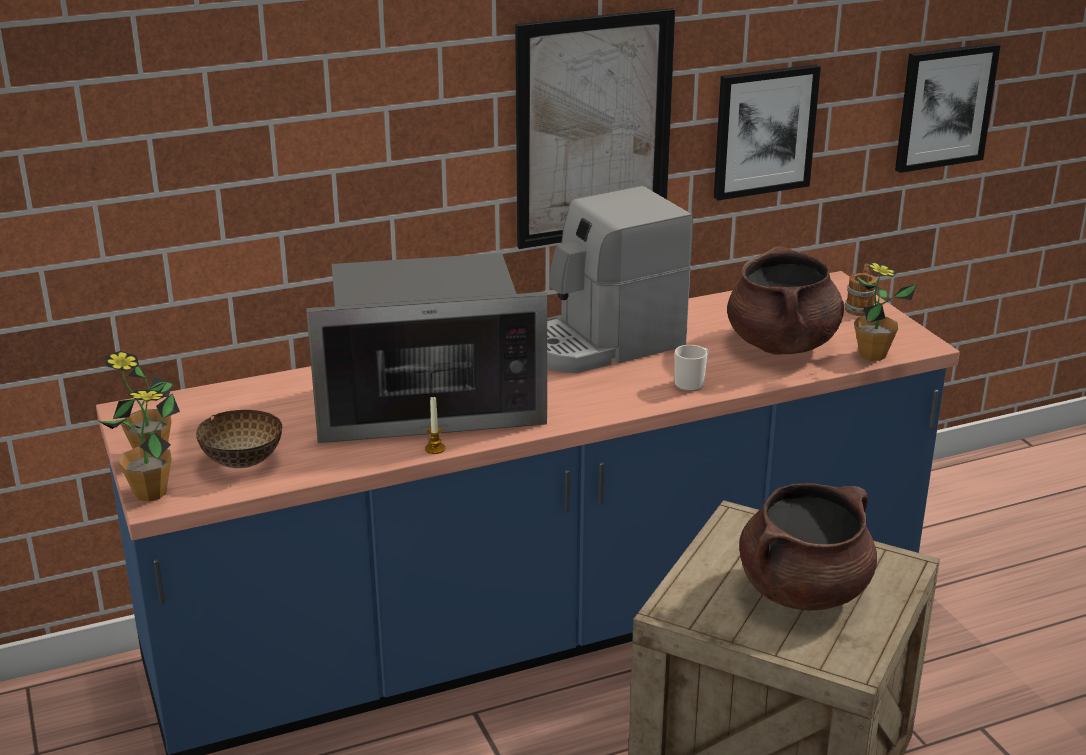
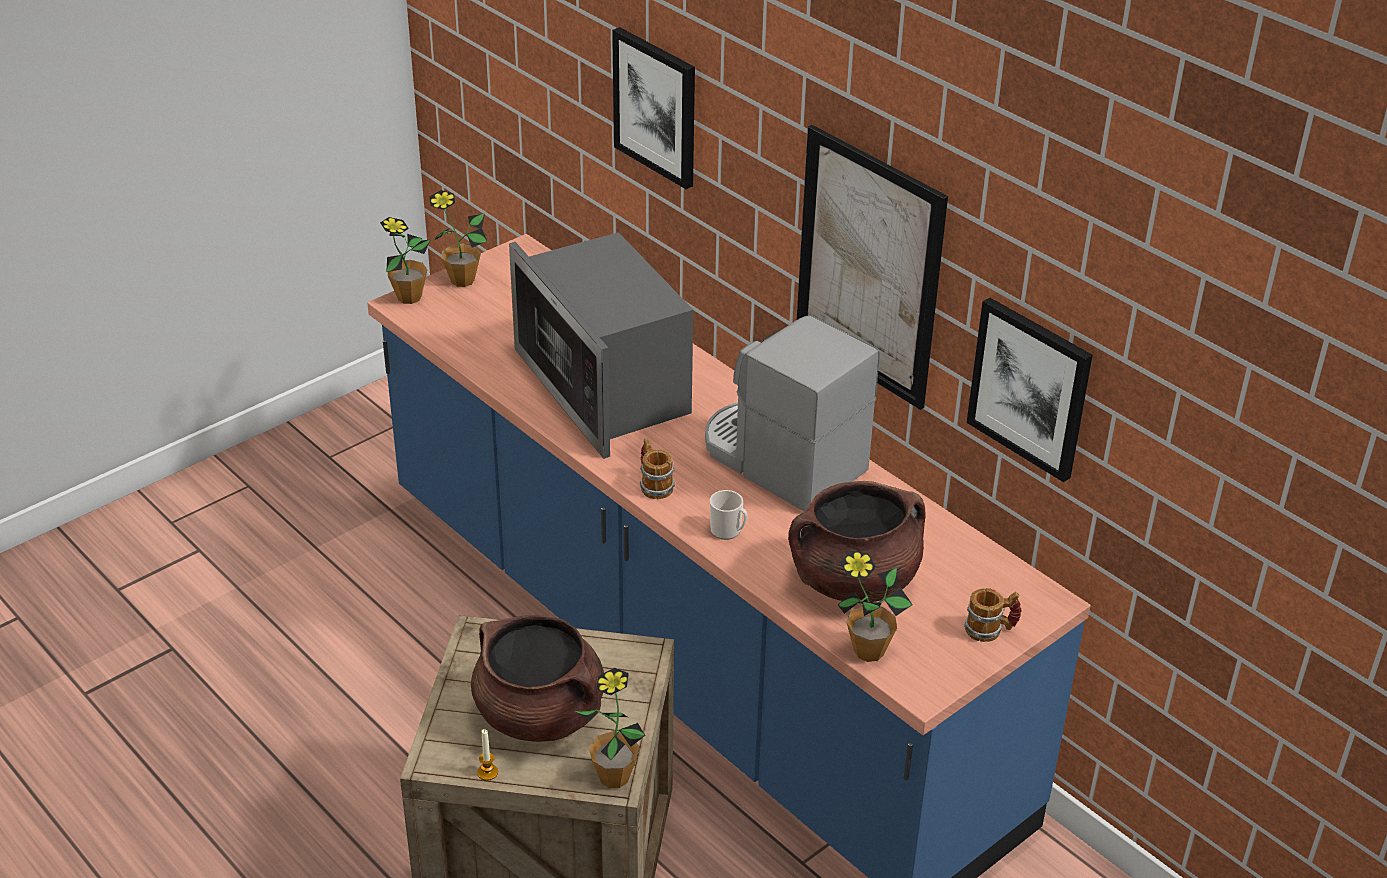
camera: 70 degrees right, 10 degrees up
(244, 462) = (470, 323): bowl -> none
(435, 448) = (532, 408): candle -> candle (487, 772)
(603, 406) = (654, 484): none -> mug
(899, 563) = (614, 777): none -> potted plant
(944, 107) = (1251, 518): picture -> picture (656, 107)

